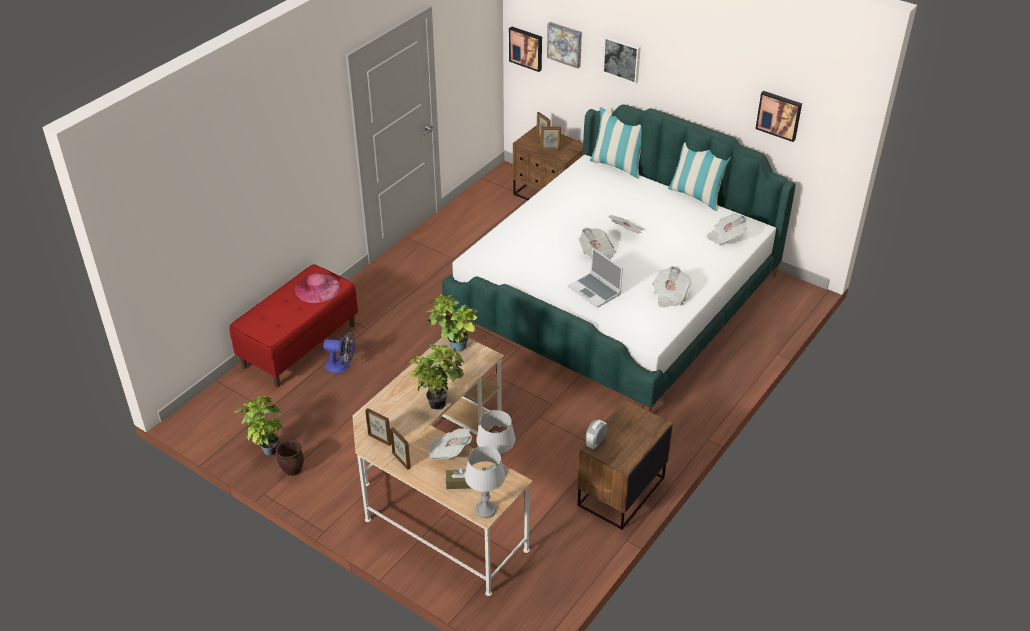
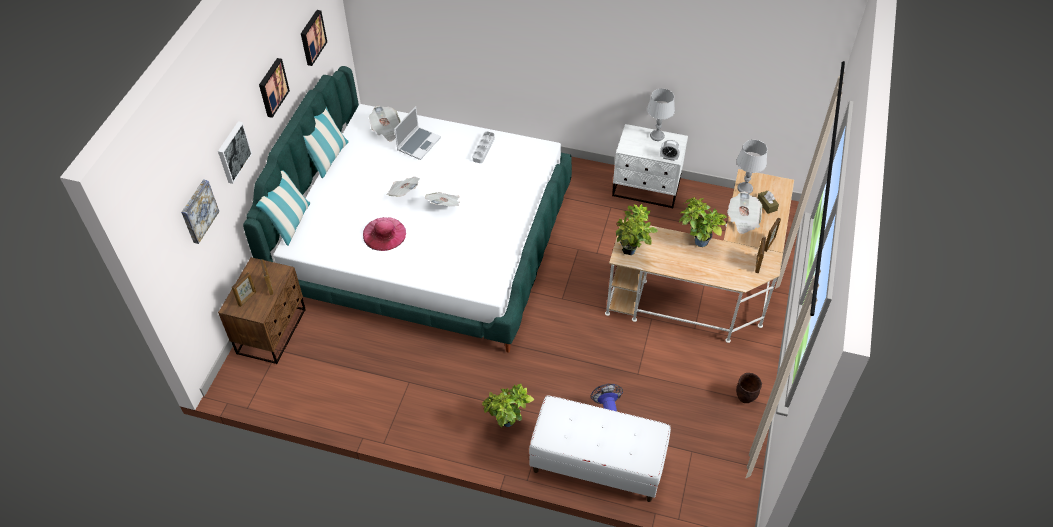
camera: 110 degrees left, 10 degrees up
(267, 448) = (734, 428): potted plant -> potted plant (507, 425)
(299, 345) = (597, 464): red bench -> white bench
(317, 288) = (568, 423): pink hat -> pink hat (384, 234)
(486, 510) = (780, 184): grey table lamp -> grey table lamp (657, 136)
(526, 48) = (176, 268): picture -> picture (272, 87)
(595, 291) = (498, 194): laptop -> laptop (418, 143)
(620, 492) = (646, 189): brown nightstand -> white nightstand
(669, 296) = (483, 149): newspaper -> grey tray

